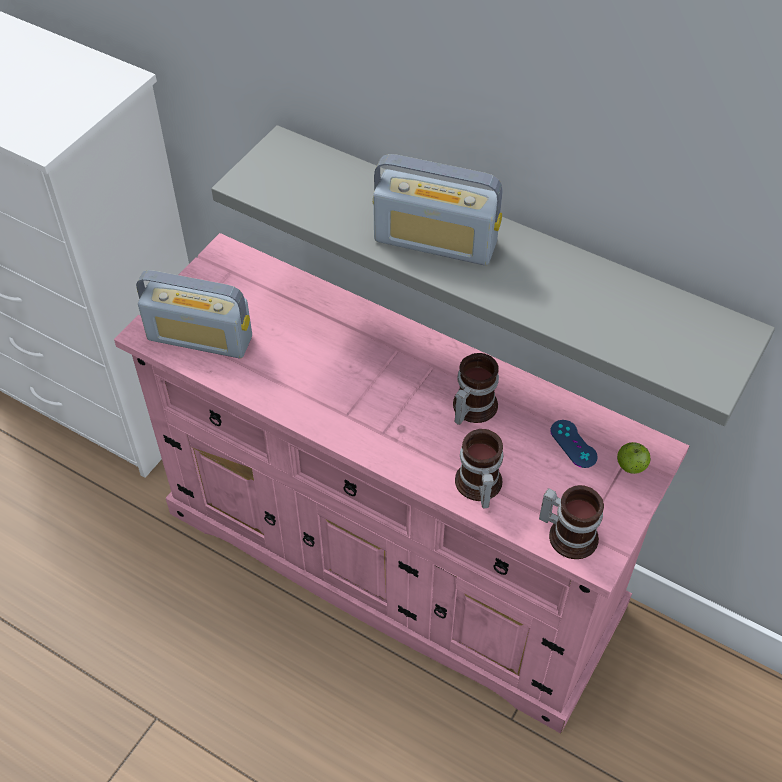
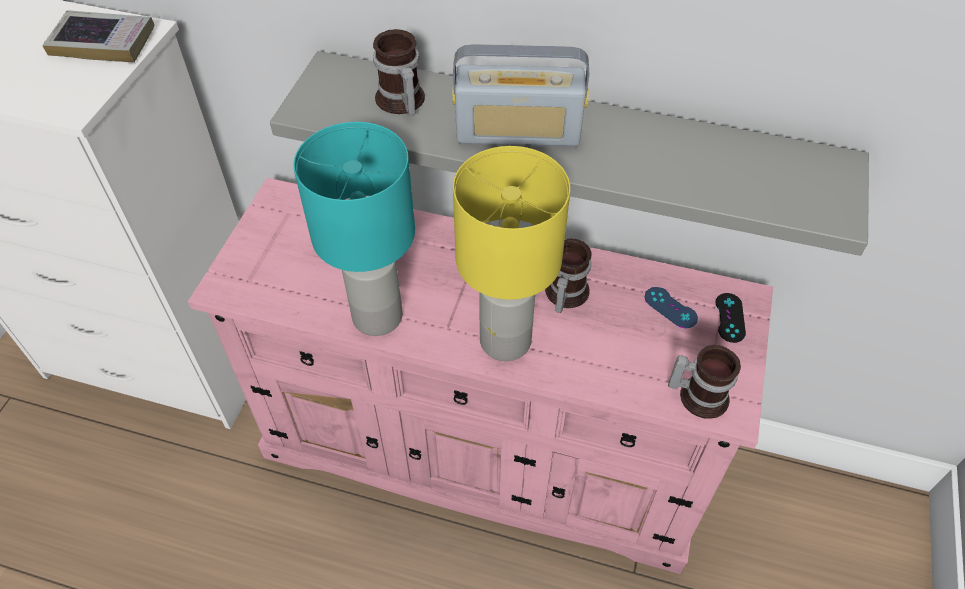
camera: 15 degrees left, 0 degrees up
(85, 85) = (103, 43): none -> book
(200, 338) = (277, 282): radio -> none
(282, 391) = (376, 317): none -> turquoise table lamp
(397, 441) = (505, 342): none -> yellow table lamp
(477, 486) = (596, 368): mug -> mug (399, 102)
(631, 467) = (730, 318): apple -> black game controller

